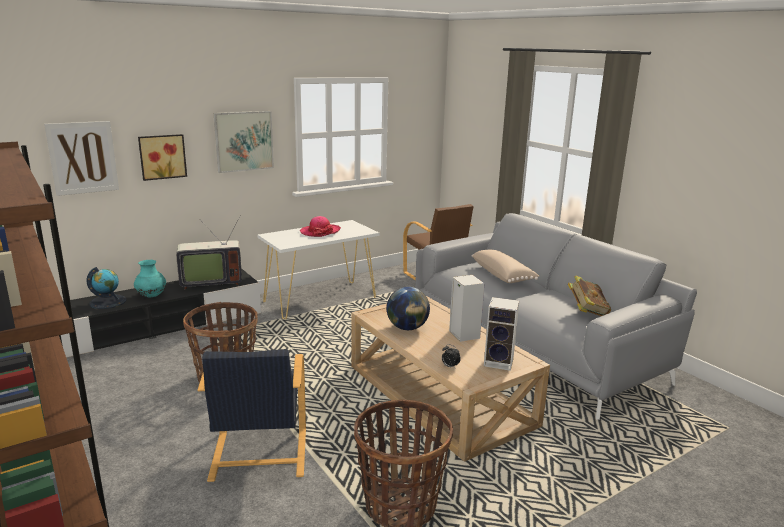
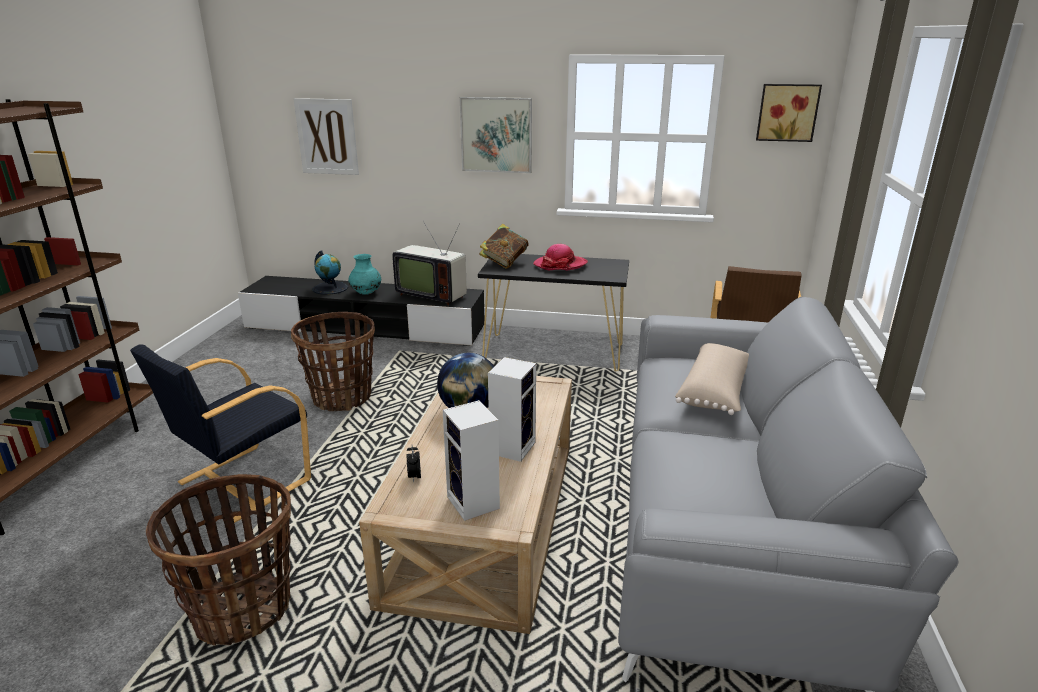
camera: 45 degrees right, 5 degrees up
(162, 156) = (402, 144): picture -> picture (787, 112)
(320, 299) = (554, 352): white console table -> black console table
(586, 311) = (735, 498): book -> book (504, 263)

